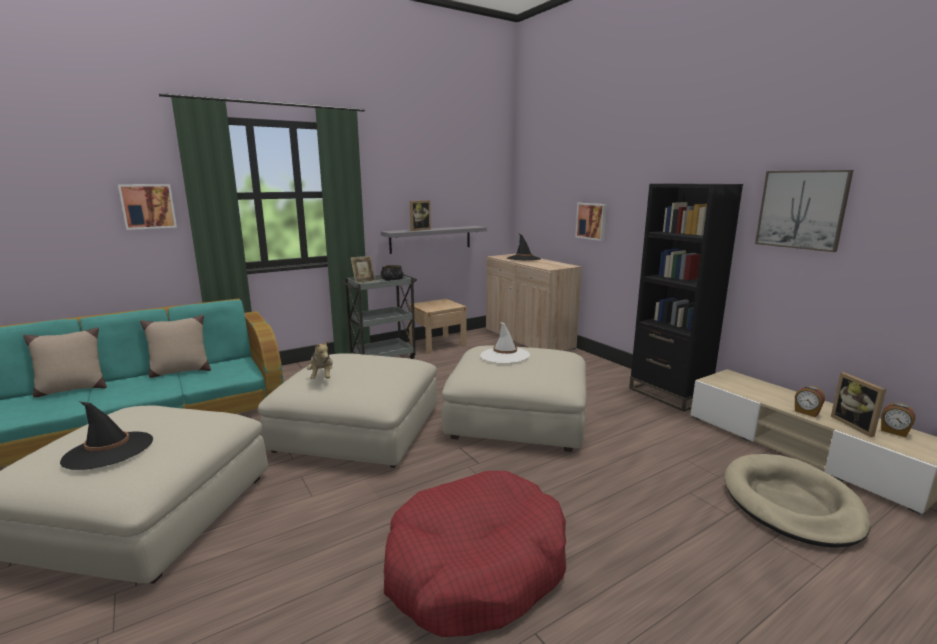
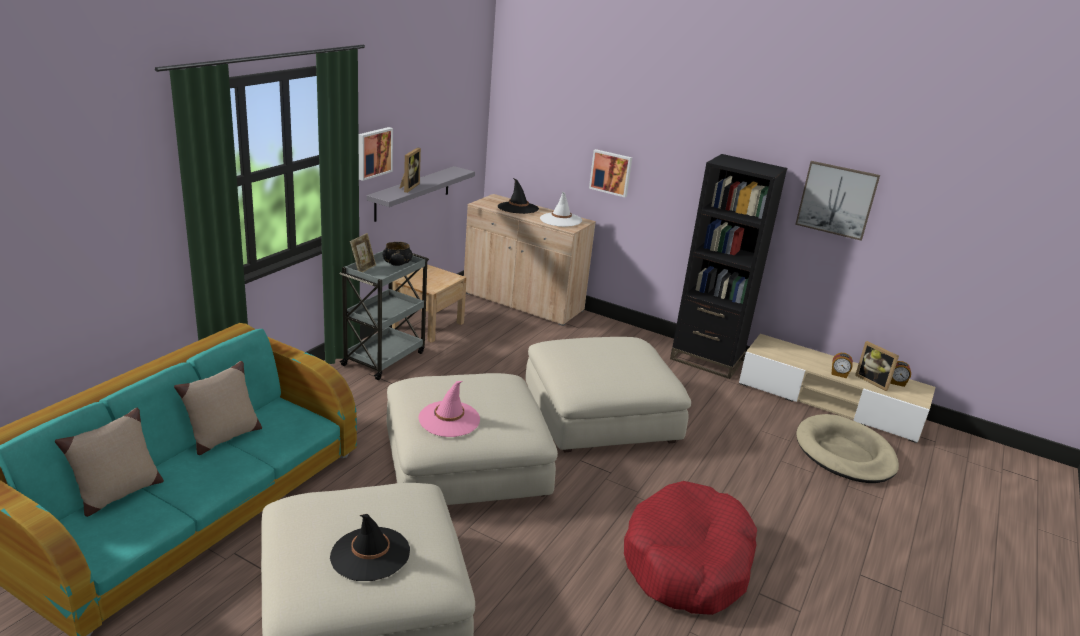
camera: 30 degrees left, 10 degrees up
(148, 206) = (131, 221): picture -> picture (373, 153)
(322, 377) = (449, 419): plush toy -> pink hat
(504, 356) = (590, 356): white hat -> white hat (560, 220)

